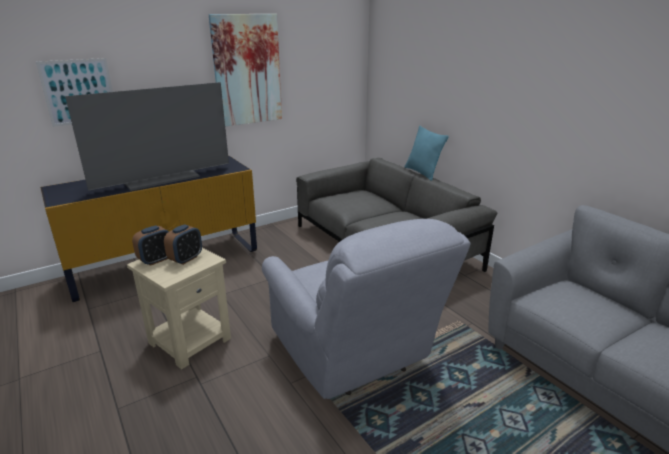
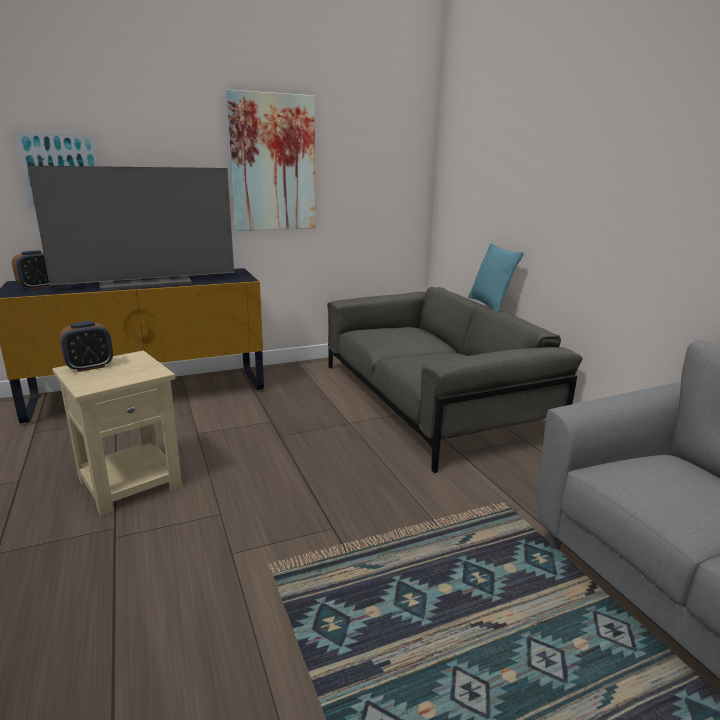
camera: 10 degrees right, 5 degrees down
(186, 259) = (126, 369): alarm clock -> alarm clock (38, 287)
(354, 357) = (333, 531): grey armchair -> none

